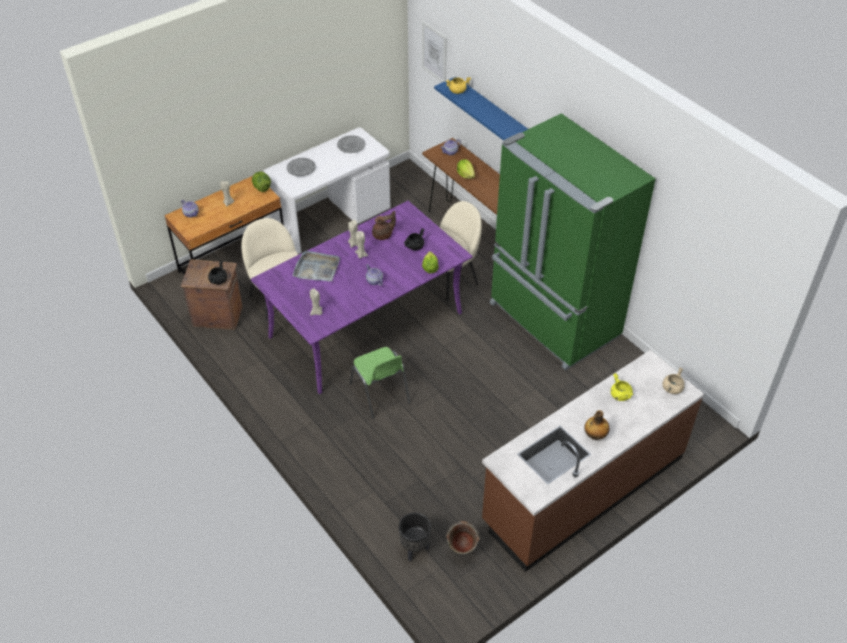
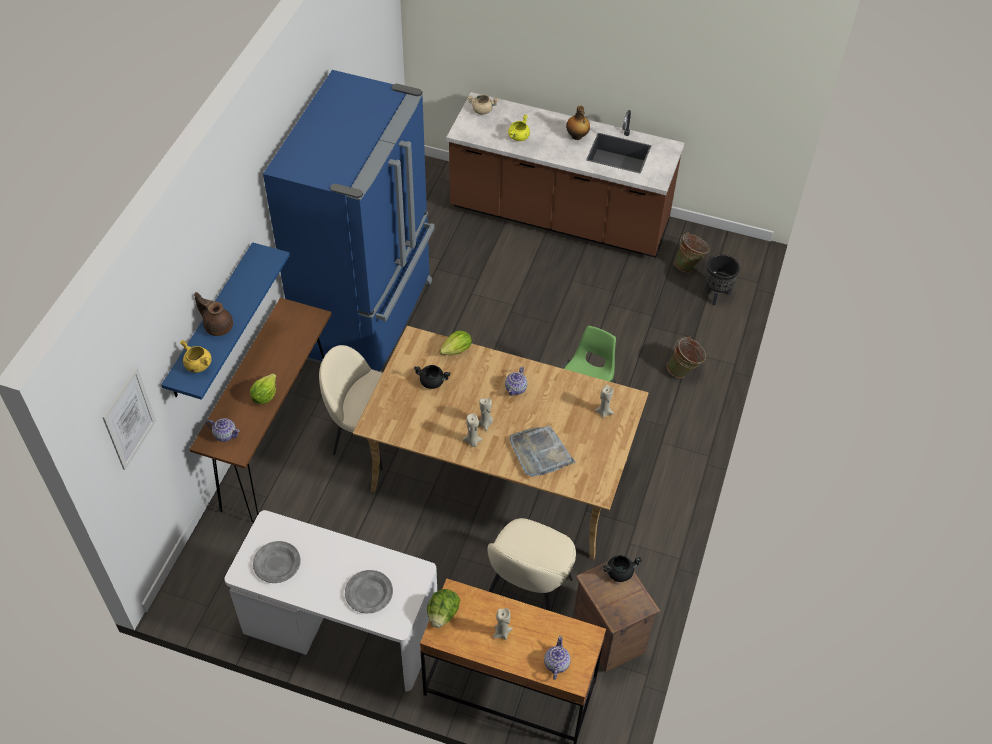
camera: 125 degrees left, 5 degrees up
(360, 474) = (684, 371): none -> green bucket
(366, 325) = (501, 474): purple dining table -> beige dining table
(383, 235) = (435, 421): brown teapot -> brown teapot (217, 326)
(552, 321) = (368, 318): green fridge -> blue fridge

